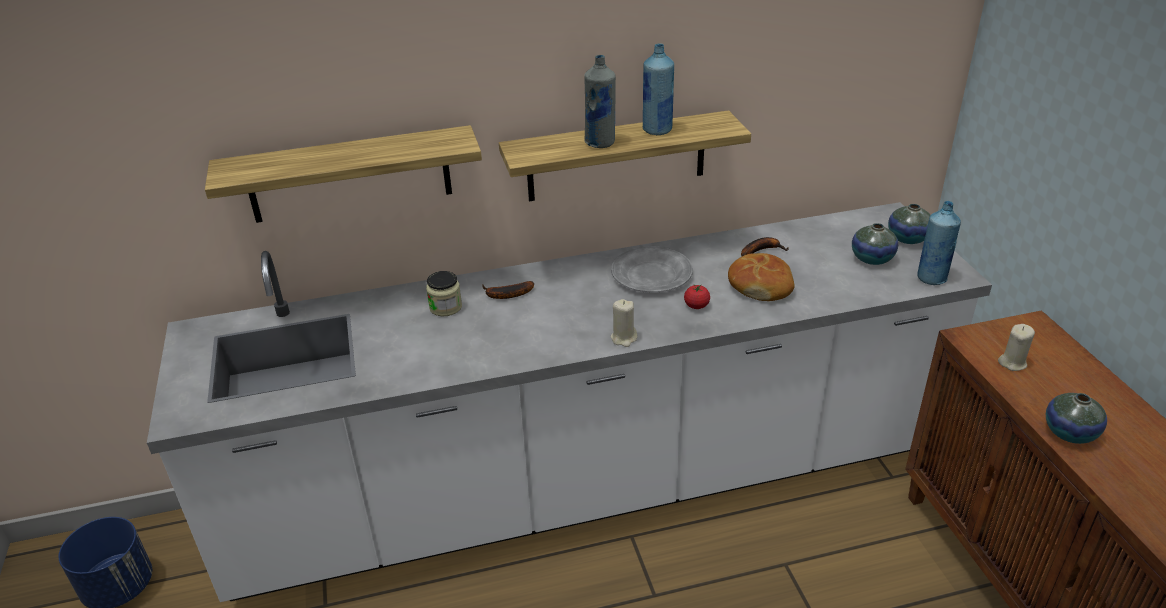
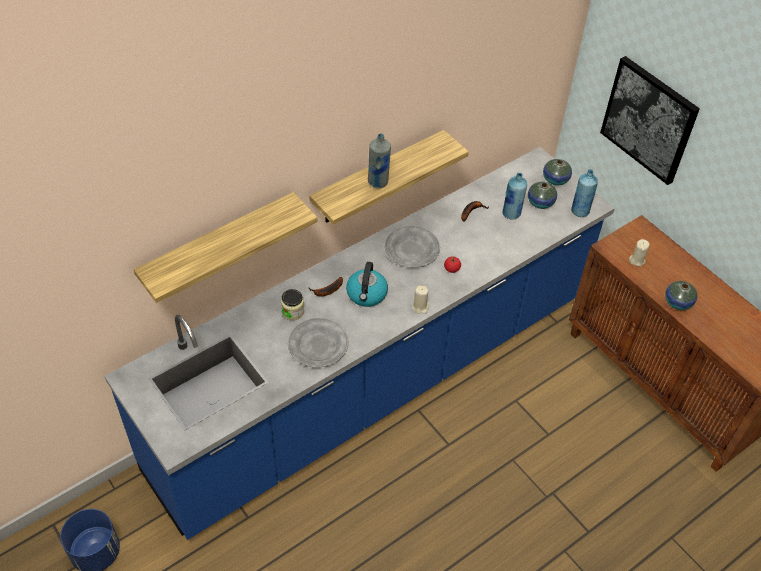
camera: 25 degrees left, 15 degrees up
(451, 350) = (318, 345): none -> grey plate
(557, 309) = (367, 294): none -> kettle
(589, 487) = (376, 383): white counter -> blue counter
(657, 130) = (408, 160): blue bottle -> blue bottle (511, 214)
(760, 286) = (483, 242): bread -> none
(1063, 142) = (649, 120): none -> picture

